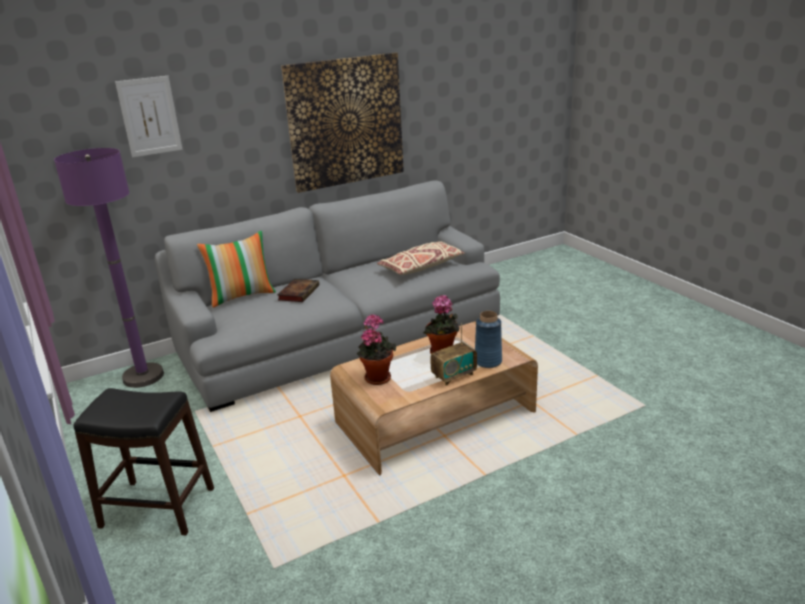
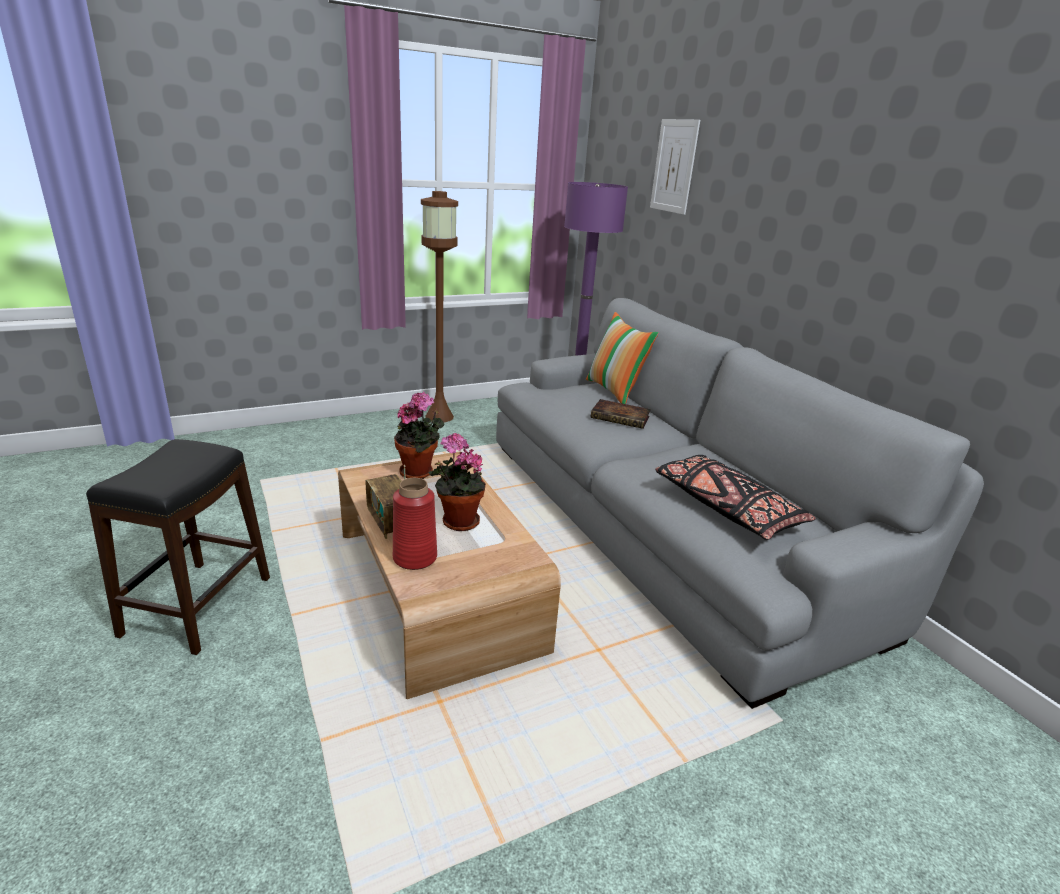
camera: 90 degrees right, 0 degrees up
(114, 464) = (440, 416): none -> brown floor lamp
(157, 508) = (371, 435): black stool -> black stool (196, 605)
(345, 122) = (873, 249): picture -> none
(421, 267) = (725, 508): beige pillow -> black pillow
(488, 361) = (414, 558): blue vase -> red vase

